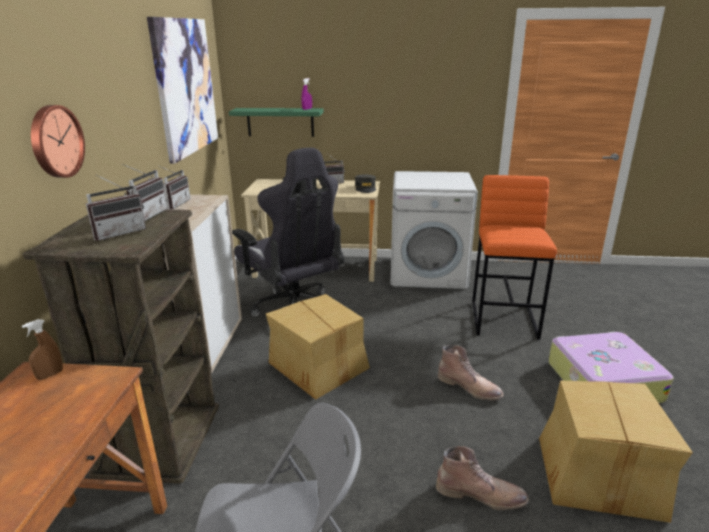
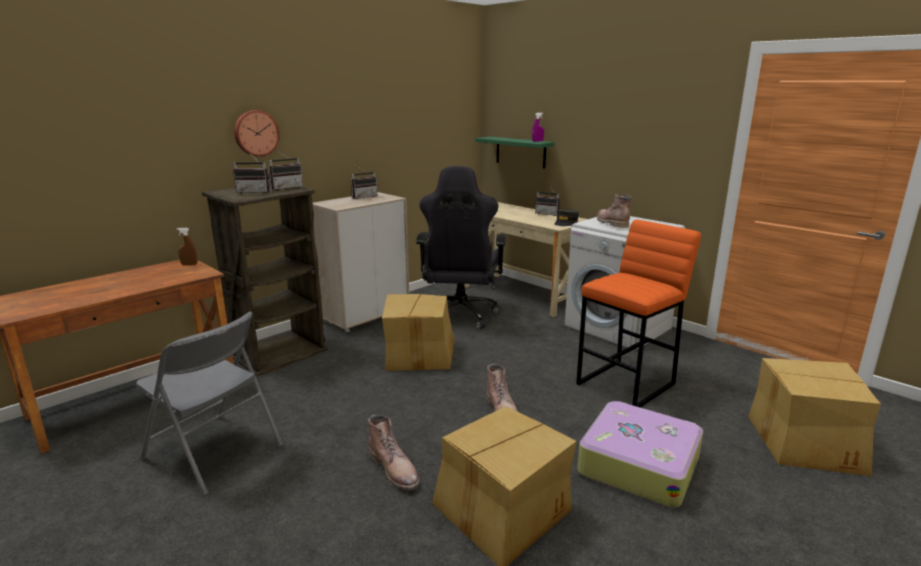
camera: 40 degrees right, 5 degrees down
(185, 87) = (421, 112): picture -> none
(420, 181) = (611, 223): none -> brown boot
(640, 316) = (807, 442): none -> cardboard box

